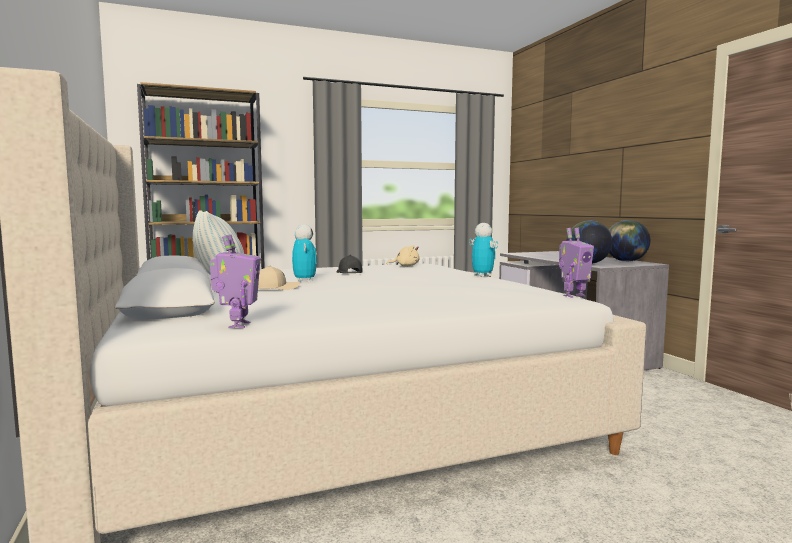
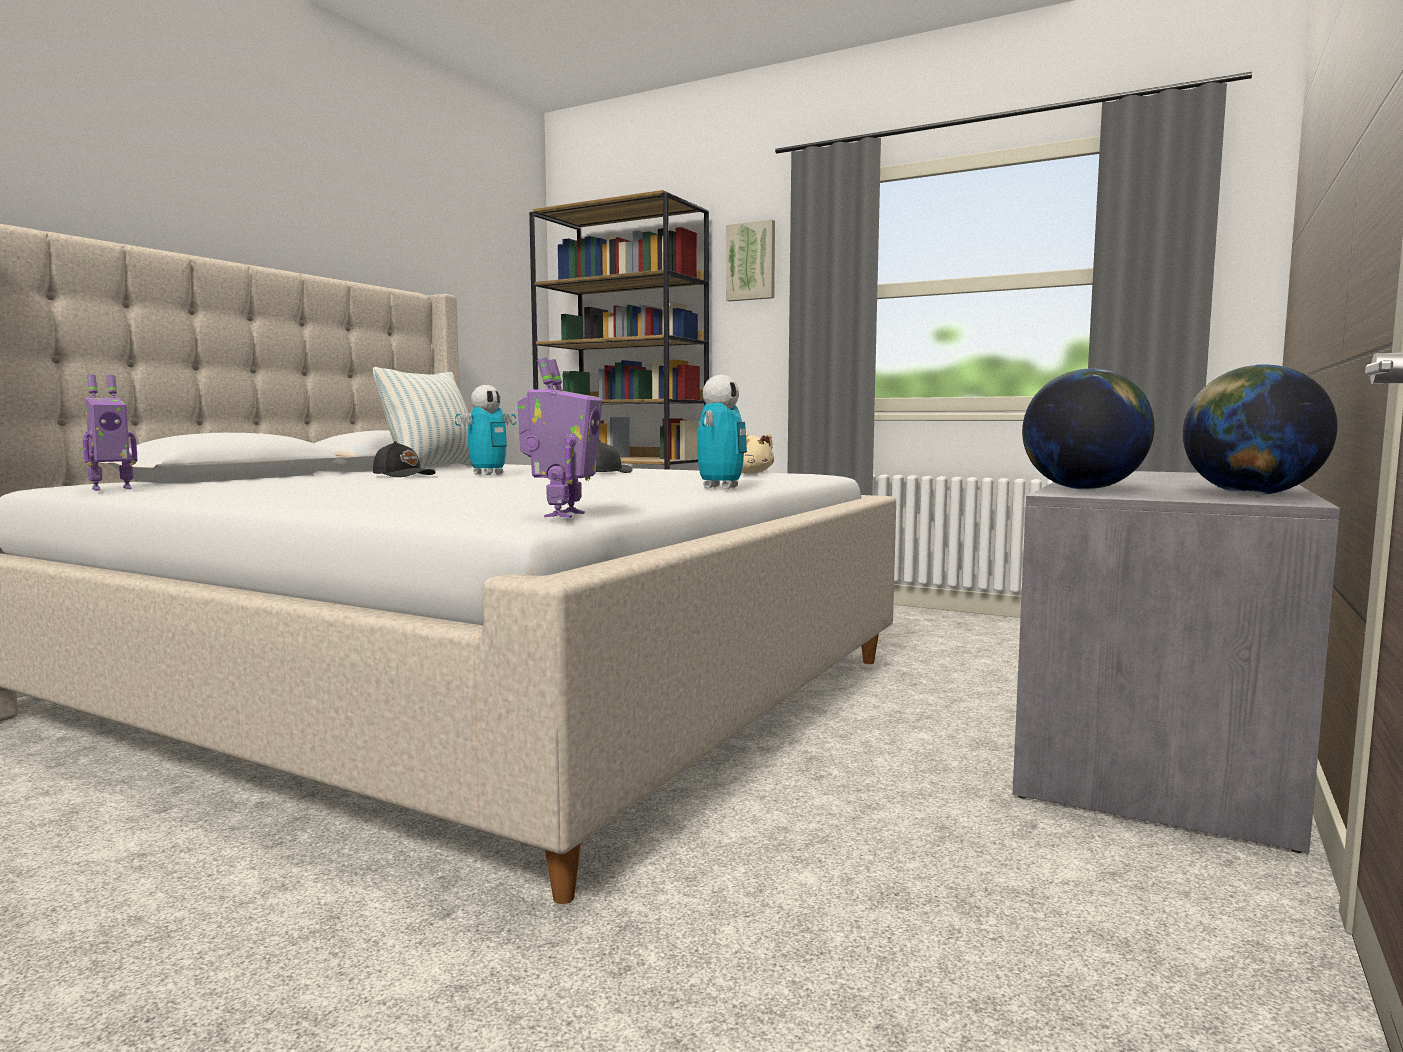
camera: 50 degrees right, 0 degrees up
(276, 288) = (404, 475): beige cap -> black cap
(281, 138) = (751, 261): none -> picture
(573, 295) = (561, 515): toy robot -> toy robot turned 105 degrees counterclockwise

